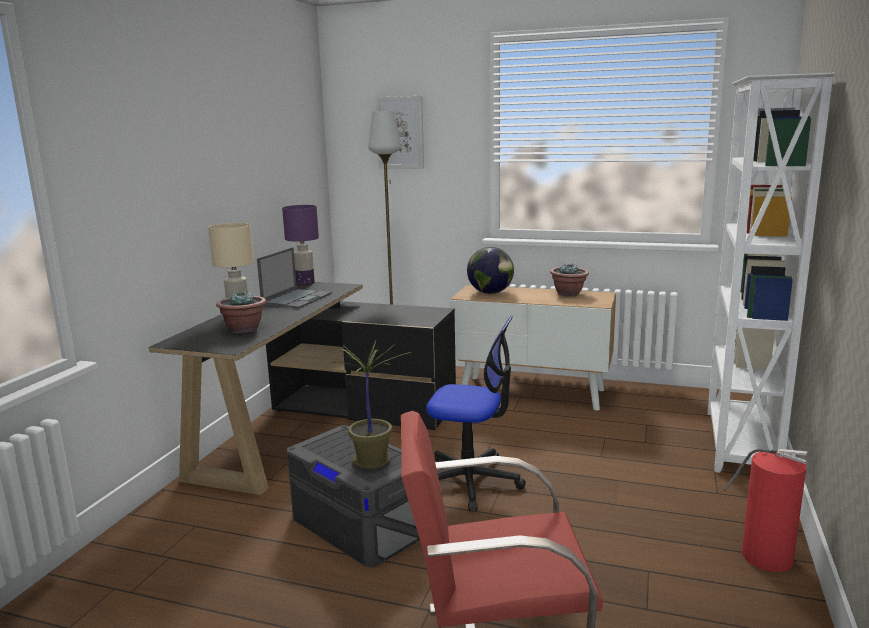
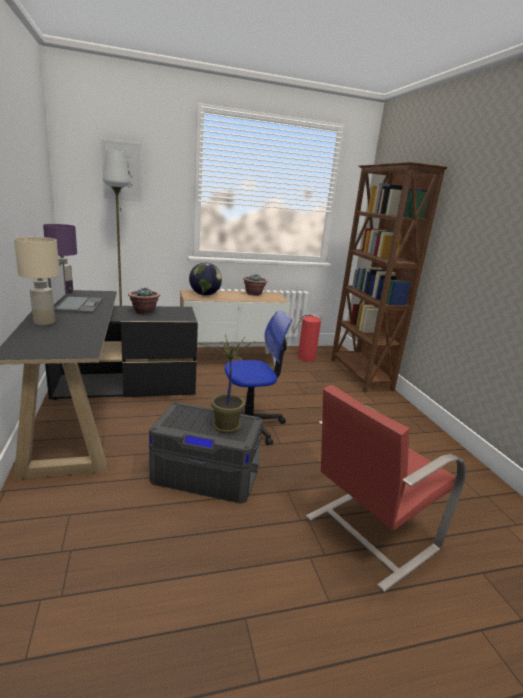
camera: 35 degrees left, 5 degrees up
(244, 329) = (69, 334): potted plant -> potted plant (144, 312)
(739, 443) = (360, 374): white bookcase -> brown bookcase
(764, 556) = (424, 432): fire extinguisher -> fire extinguisher (305, 357)

